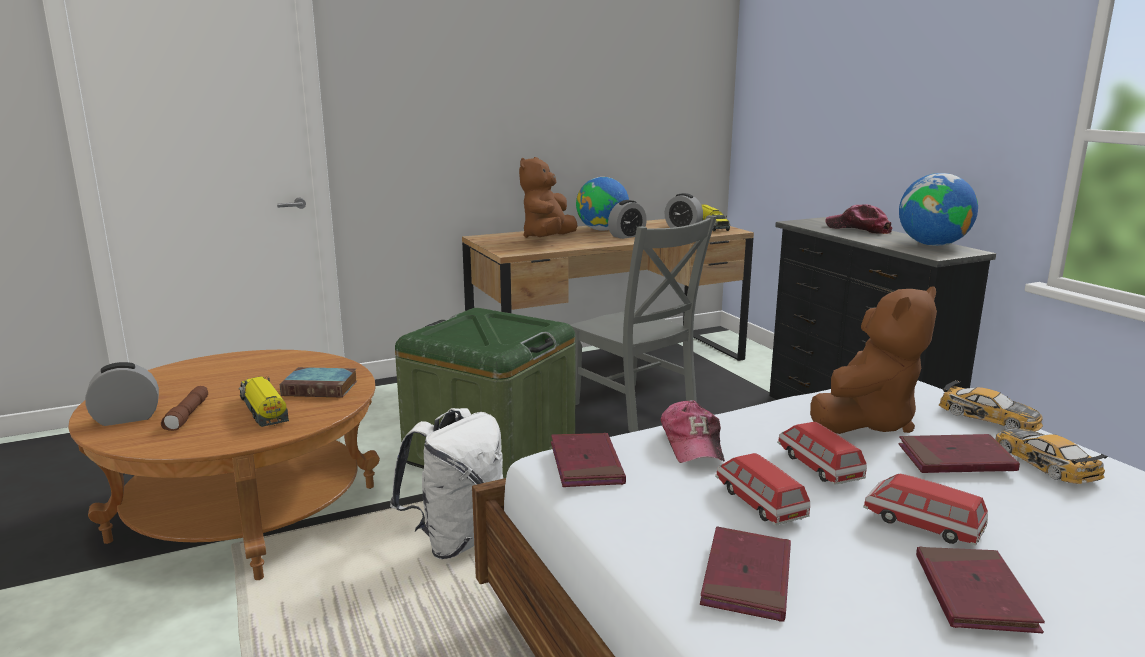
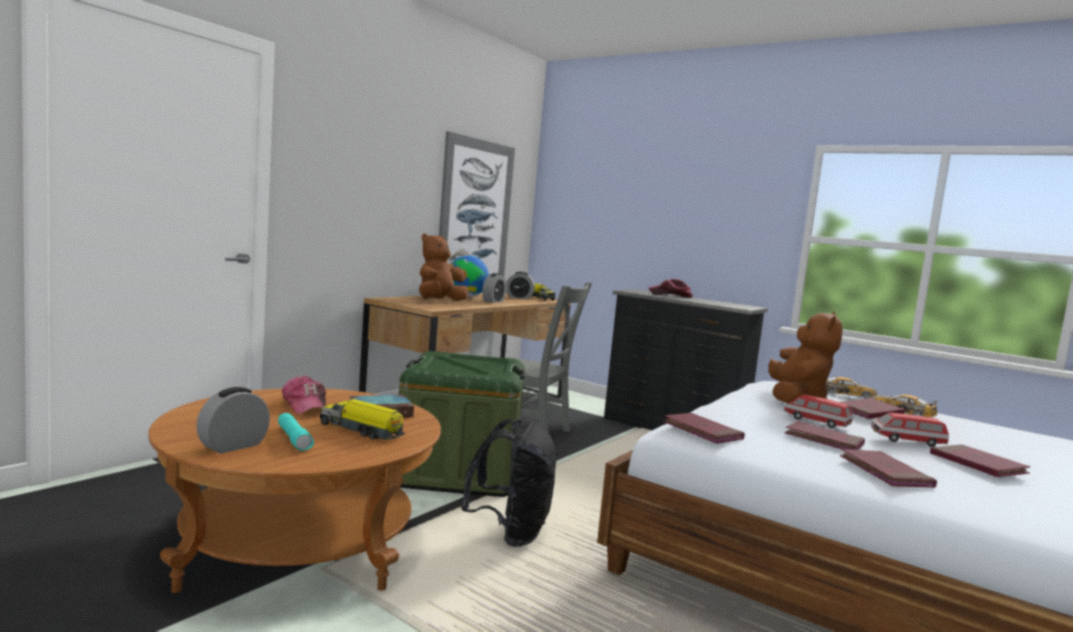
camera: 30 degrees left, 10 degrees down
(188, 415) = (294, 439): brown flashlight -> turquoise flashlight
(457, 540) = (510, 533): white backpack -> black backpack
(548, 239) = (439, 301): brown plush toy -> brown plush toy turned 45 degrees clockwise
(628, 118) = (476, 213): none -> picture
(693, 444) = (738, 416): cap -> cap (306, 405)
(760, 503) = (824, 440): toy car -> red book
(932, 245) = (729, 303): globe -> none

